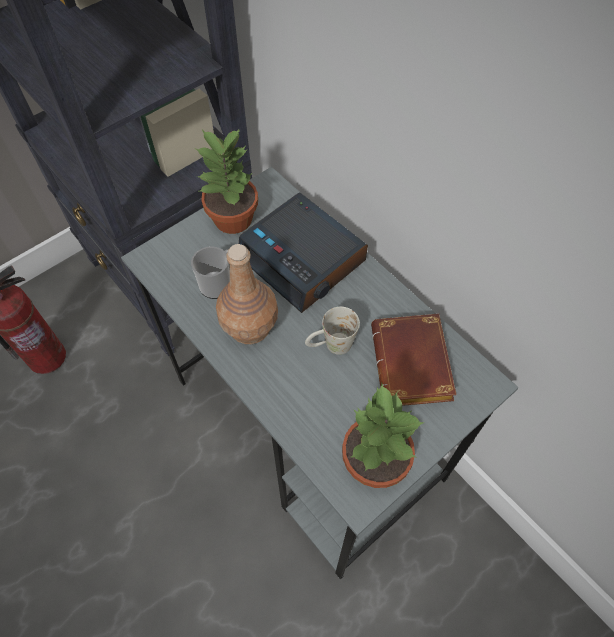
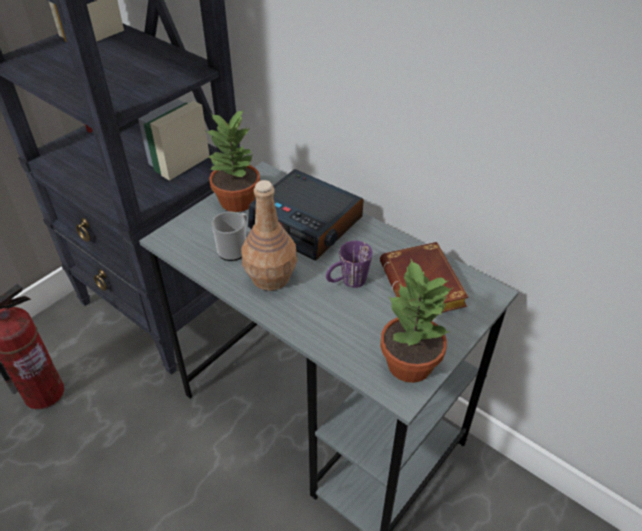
camera: 10 degrees left, 15 degrees down
(330, 346) = (347, 282): white mug -> purple mug

